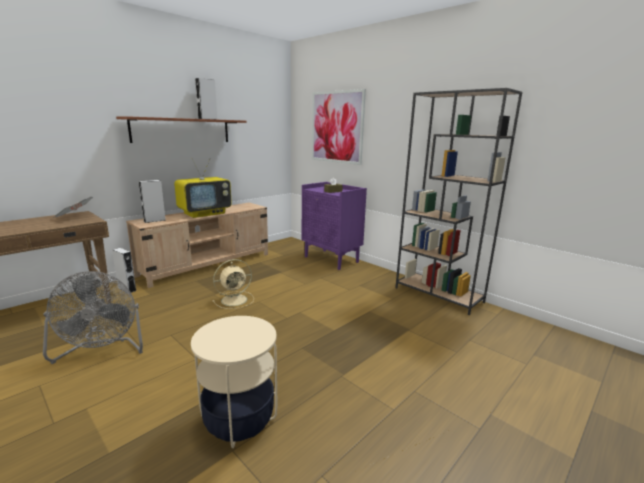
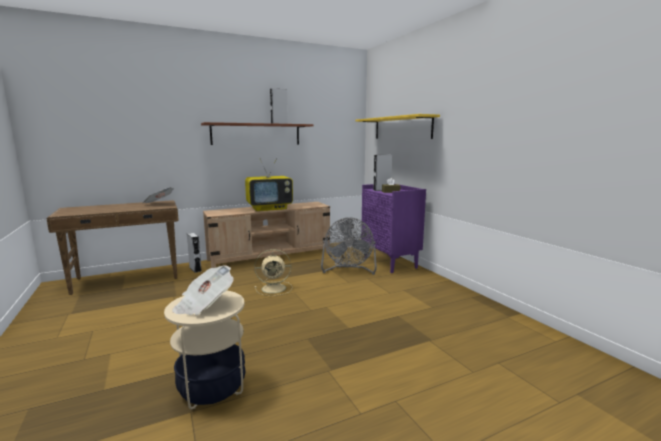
camera: 20 degrees right, 5 degrees down
(100, 349) = (147, 311): grey fan -> grey fan (347, 270)
(154, 220) = (224, 211): grey speaker -> grey speaker (382, 190)
(233, 336) = (204, 305): none -> newspaper
(336, 127) = (402, 128): picture -> yellow shelf
(439, 295) = (491, 310): bookcase -> none

